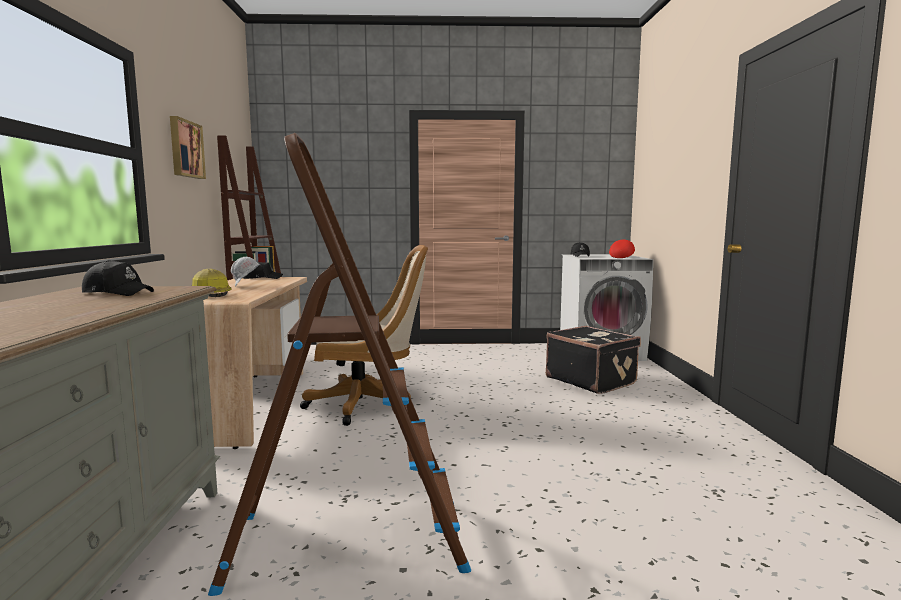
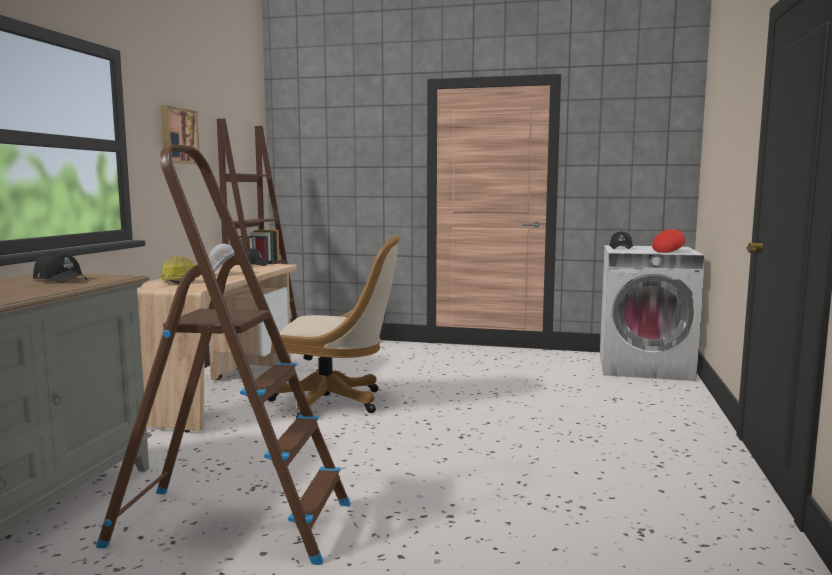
camera: 15 degrees right, 0 degrees up
(591, 380) = (602, 398): black suitcase -> none

